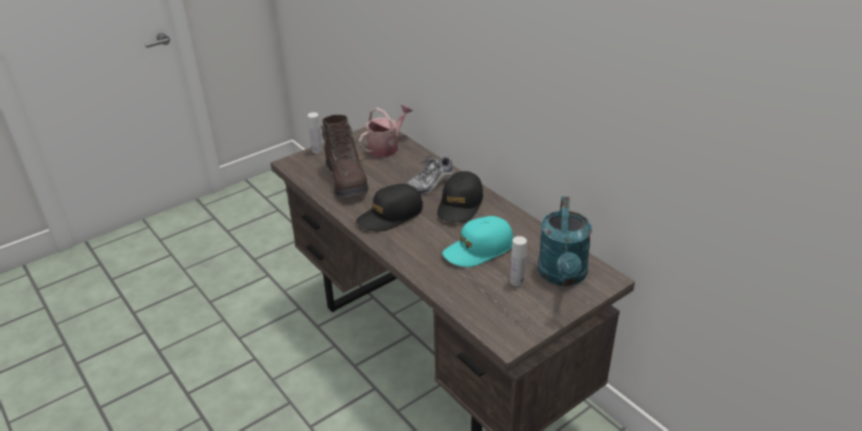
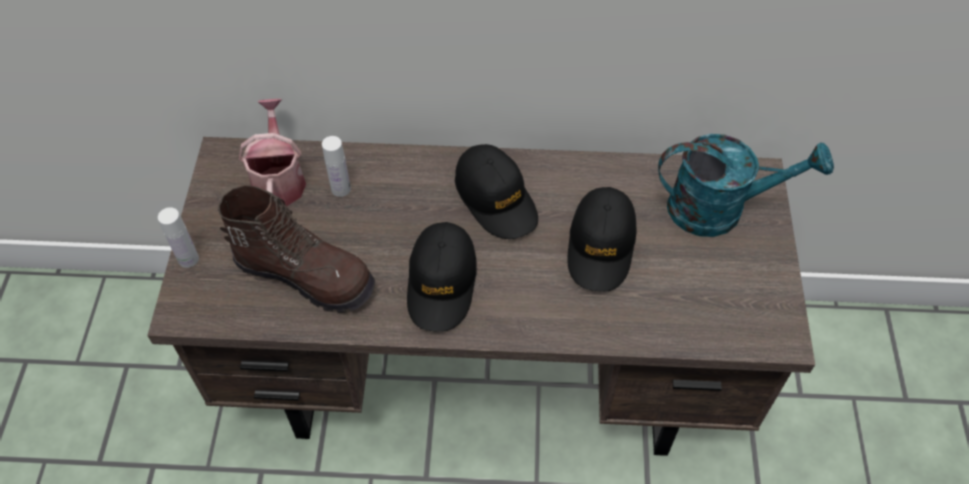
camera: 50 degrees left, 20 degrees up
(431, 183) = (418, 193): shoe -> none
(478, 249) = (601, 246): turquoise cap -> black cap
(517, 281) = (691, 254): white bottle -> white bottle (341, 189)
(563, 276) = (720, 208): turquoise watering can -> turquoise watering can turned 45 degrees counterclockwise

